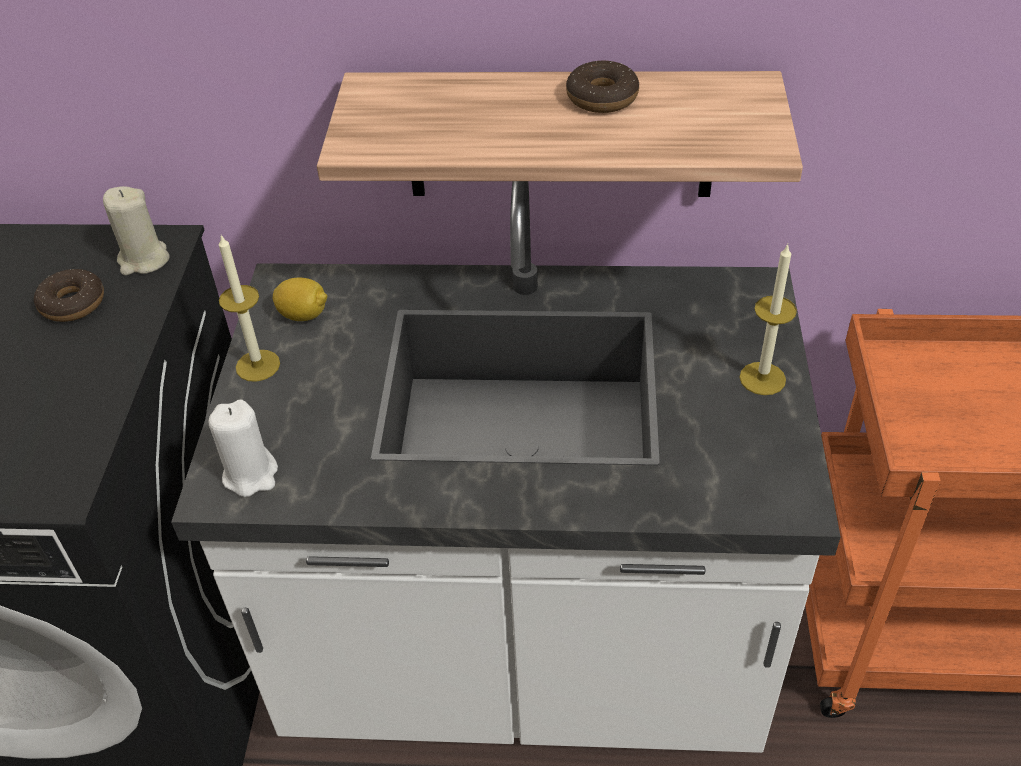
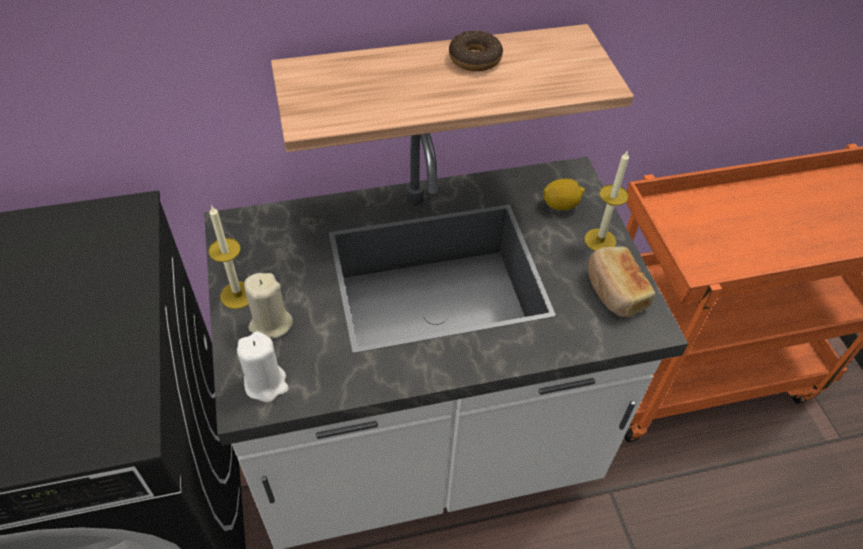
camera: 20 degrees left, 5 degrees up
(72, 303) = (75, 273): donut -> none
(143, 260) = (121, 227): beige candle -> beige candle (270, 324)
(303, 315) = (258, 248): lemon -> lemon (561, 205)
(757, 448) = (614, 291): none -> bread

